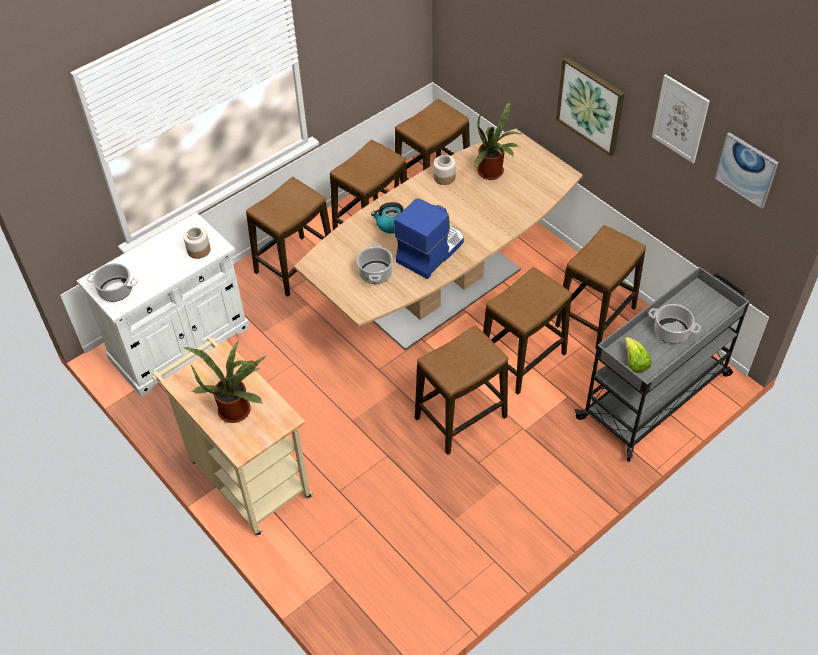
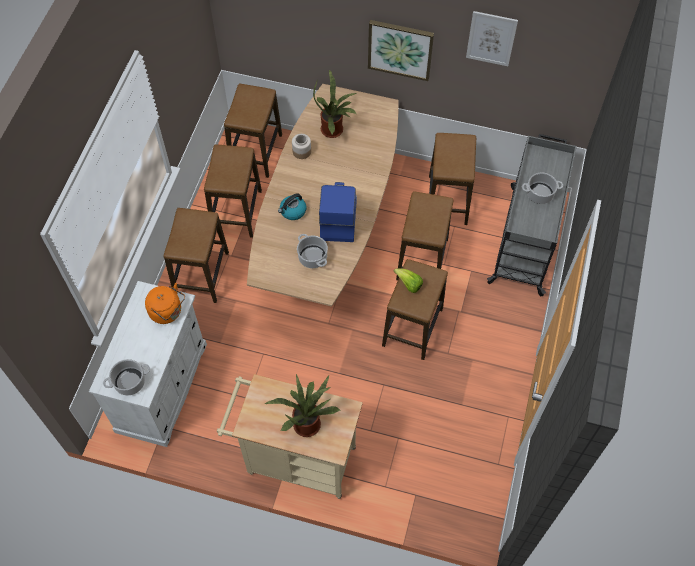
camera: 35 degrees left, 10 degrees up
(198, 250) = (168, 312): jar -> orange kettle
(634, 362) = (533, 230): lettuce -> lettuce (408, 284)
(746, 169) = (557, 58): picture -> none

